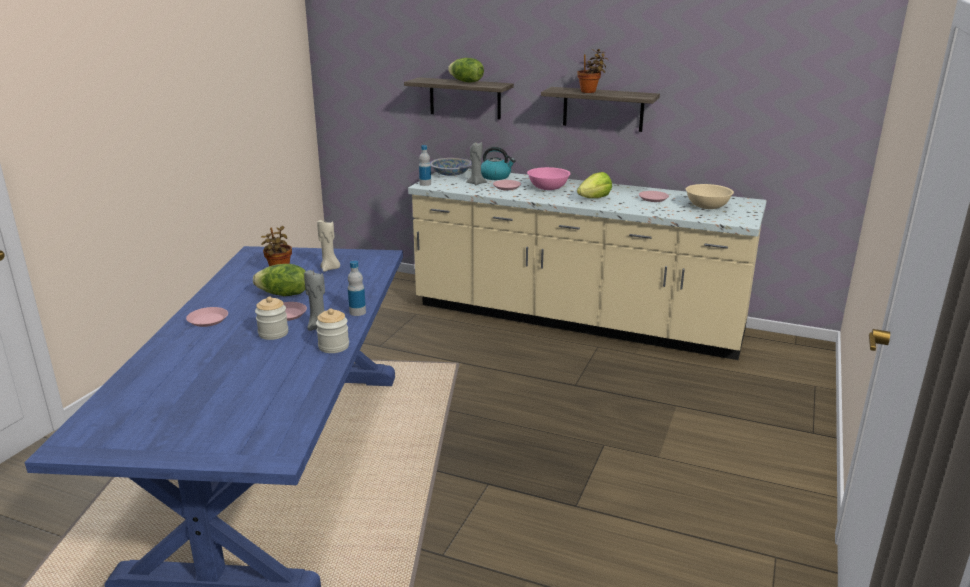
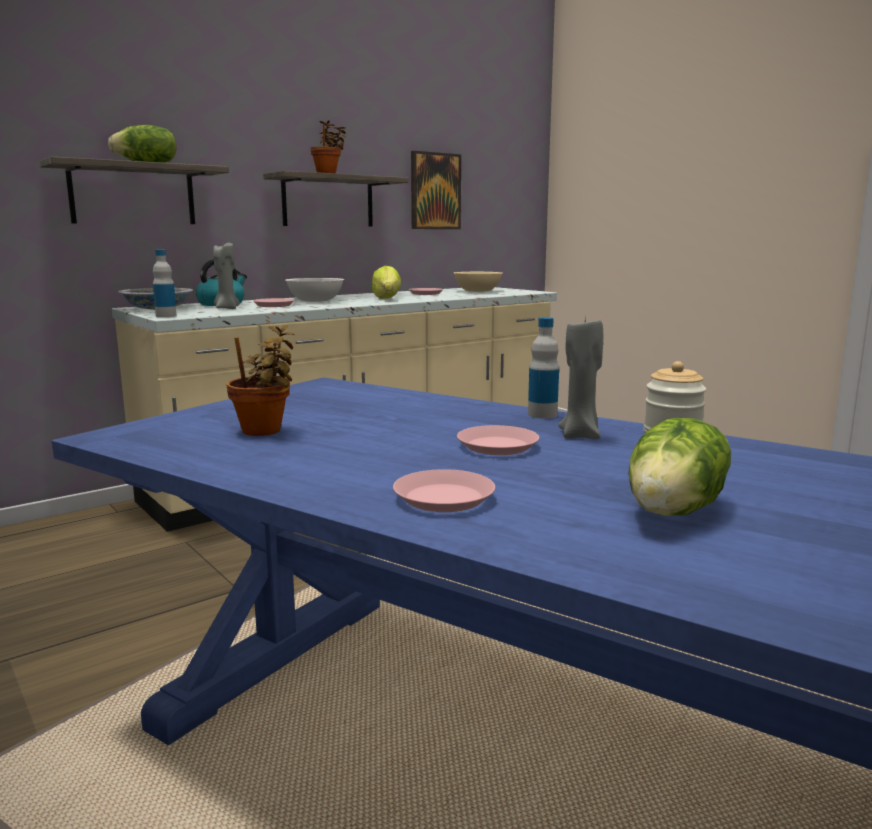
camera: 60 degrees left, 10 degrees down
(273, 333) = (579, 461): jar -> none
(283, 294) = (394, 439): lettuce -> lettuce (676, 511)
(330, 269) = (324, 408): beige candle -> none
(548, 188) = (315, 301): pink bowl -> white bowl
(715, 105) = (435, 191): none -> picture

